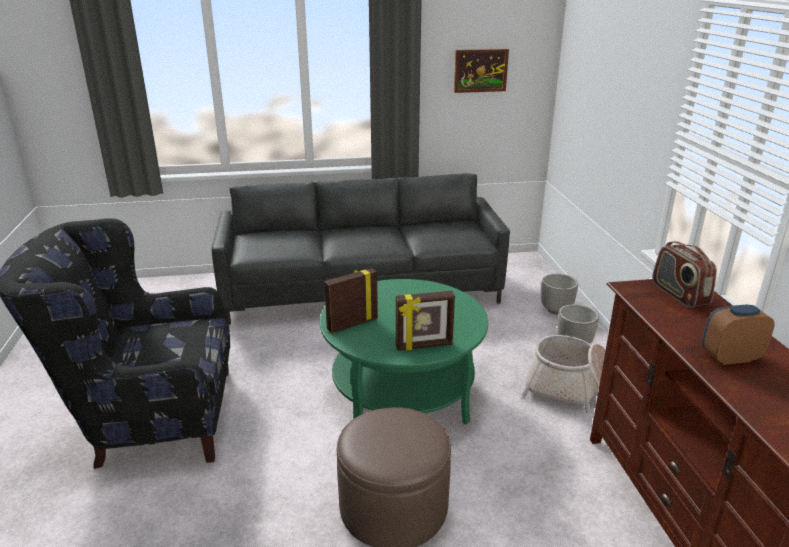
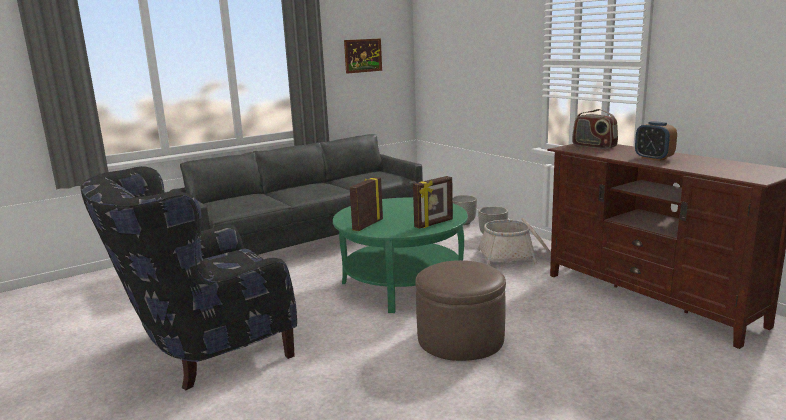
camera: 25 degrees left, 10 degrees down
(730, 357) = (653, 158): alarm clock -> alarm clock turned 90 degrees counterclockwise

